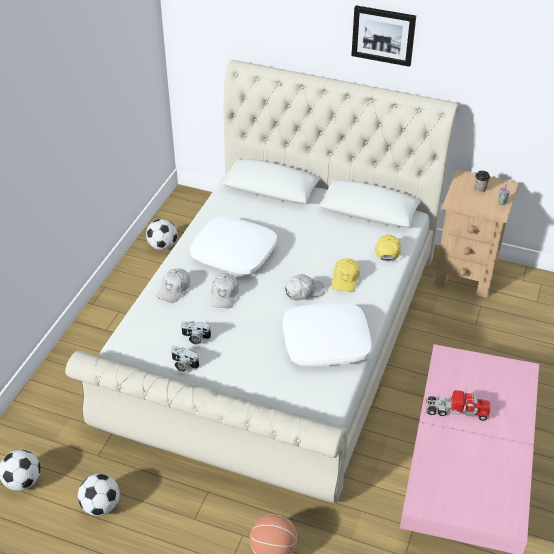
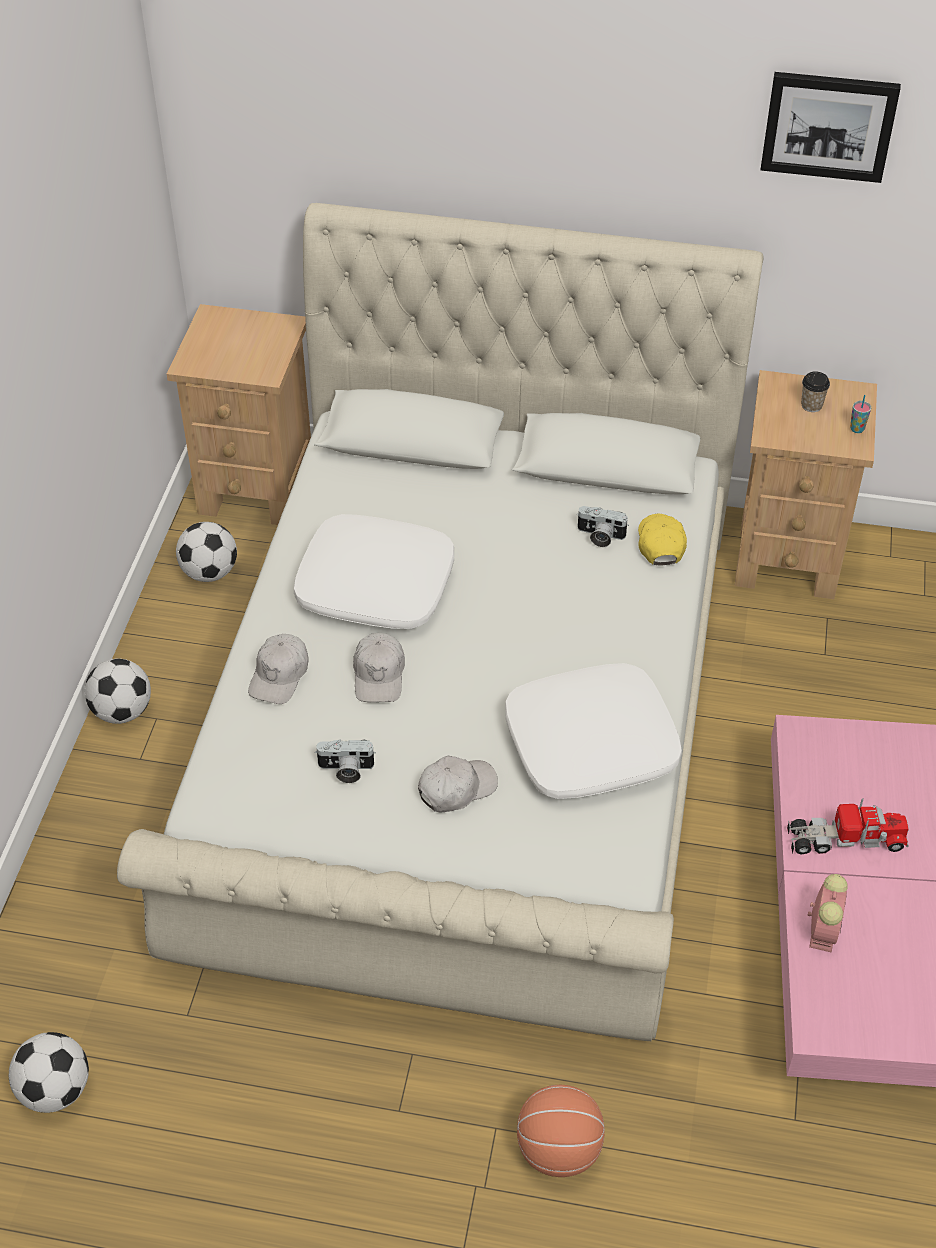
camera: 10 degrees left, 5 degrees up
(101, 506) = (218, 1115): football -> football (123, 711)
(183, 365) = (335, 827): camera -> camera (599, 536)
(196, 210) = (257, 490): none -> beige nightstand
(304, 291) = (527, 647): white cap -> white cap (456, 788)
(345, 279) = (597, 612): yellow cap -> none
(383, 35) = (612, 135): picture -> picture (828, 125)
(433, 454) = (822, 930): none -> alarm clock

